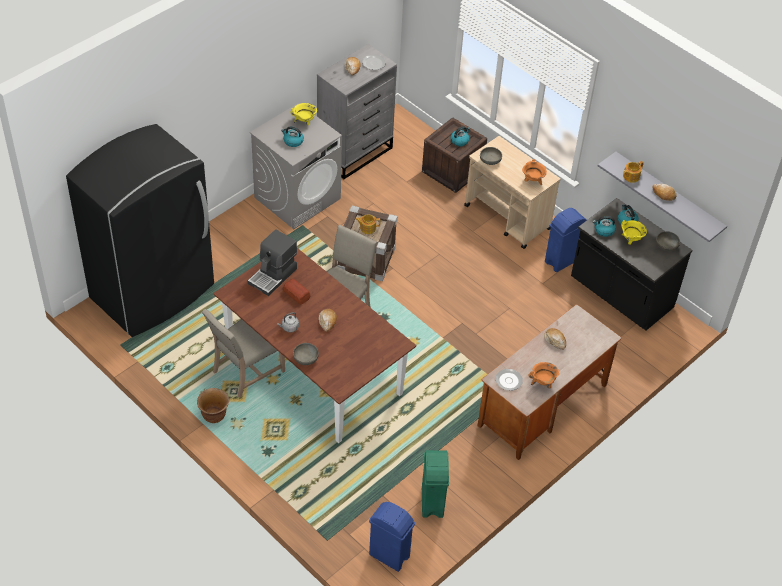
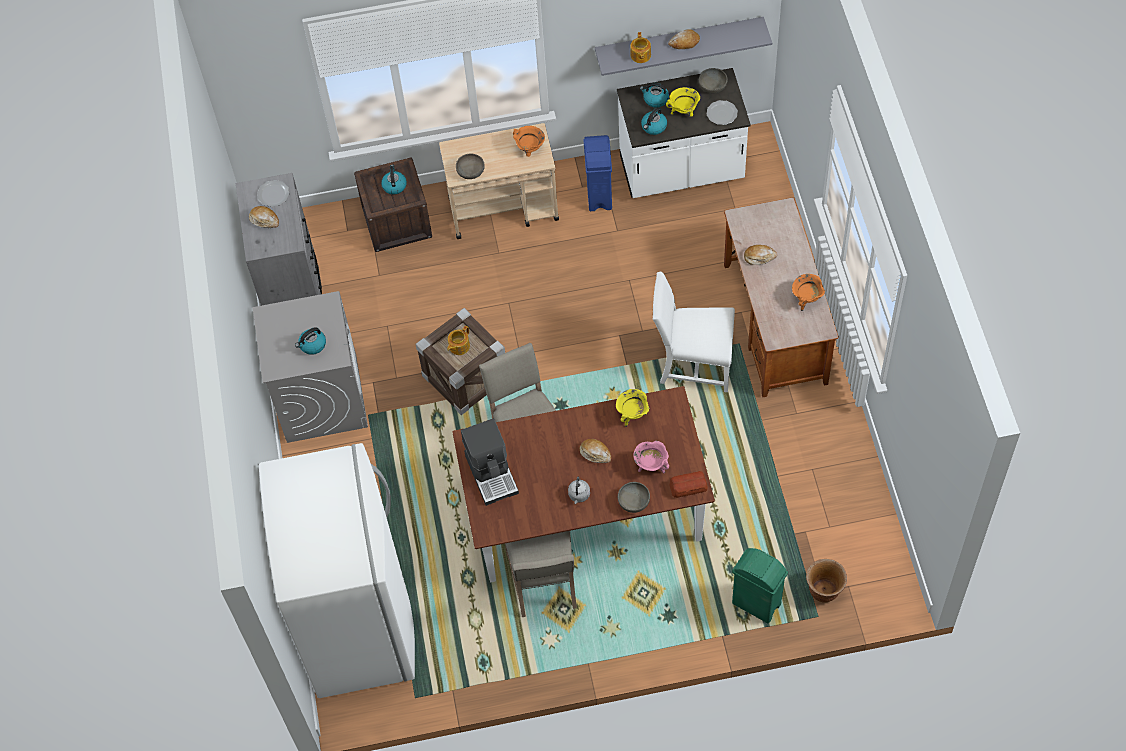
camera: 50 degrees left, 10 degrees up
(153, 292) = (359, 623): black fridge -> white fridge
(214, 415) = (584, 646): brown planter -> brown planter (823, 591)
(296, 294) = (535, 464): bread -> bread (689, 487)
(304, 122) = (290, 317): yellow cooking pot -> yellow cooking pot (632, 415)
(340, 356) = (651, 466): none -> pink cooking pot
(389, 556) = (871, 567): blue trash can -> none
(432, 503) = (832, 493): green trash can -> green trash can (756, 604)
(472, 373) = (693, 363): none -> white chair
(508, 380) = (783, 327): plate -> plate (721, 113)
(620, 295) = (681, 171): black counter -> white counter

